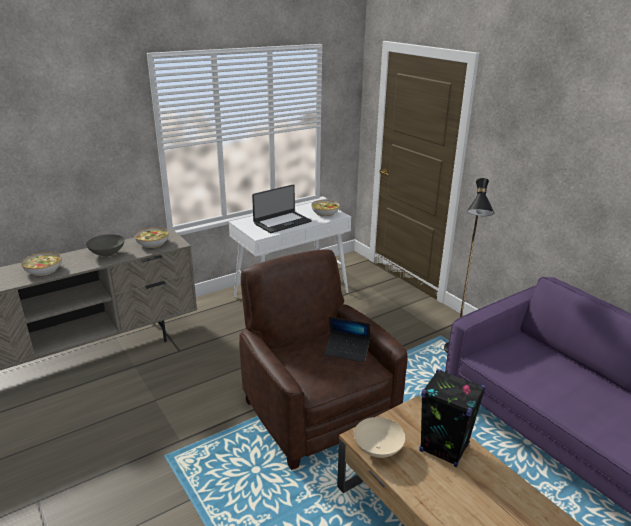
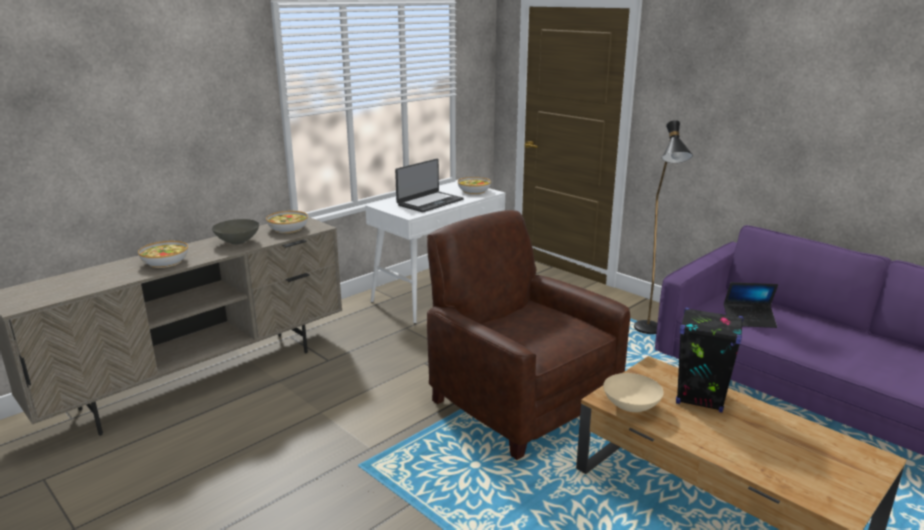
camera: 10 degrees left, 5 degrees down
(347, 351) = (556, 319): laptop -> laptop (749, 320)

